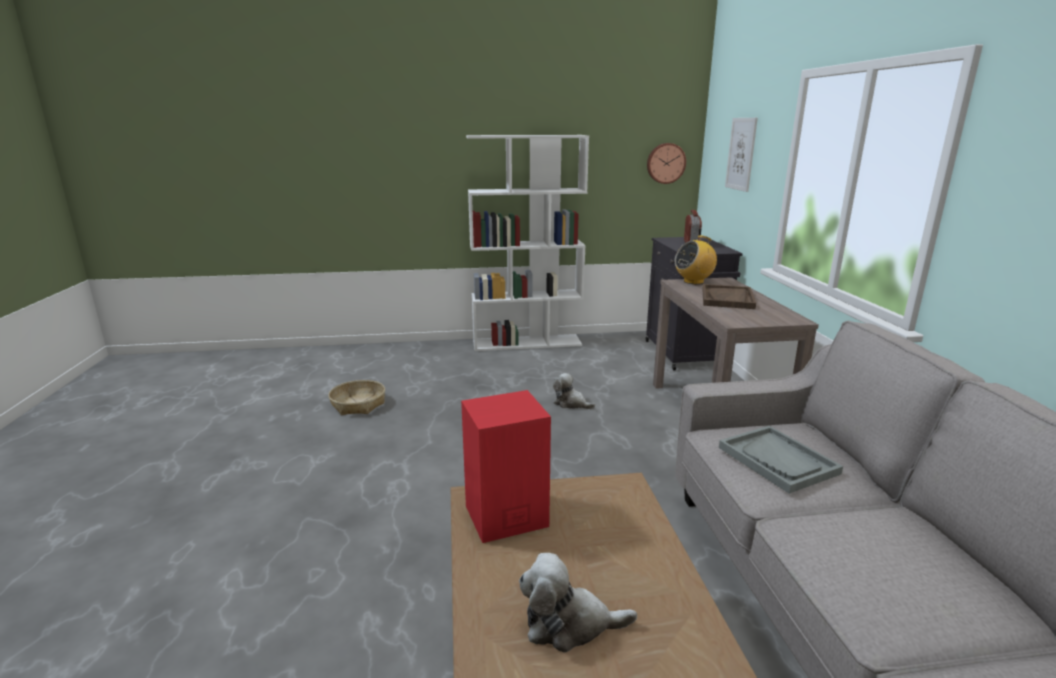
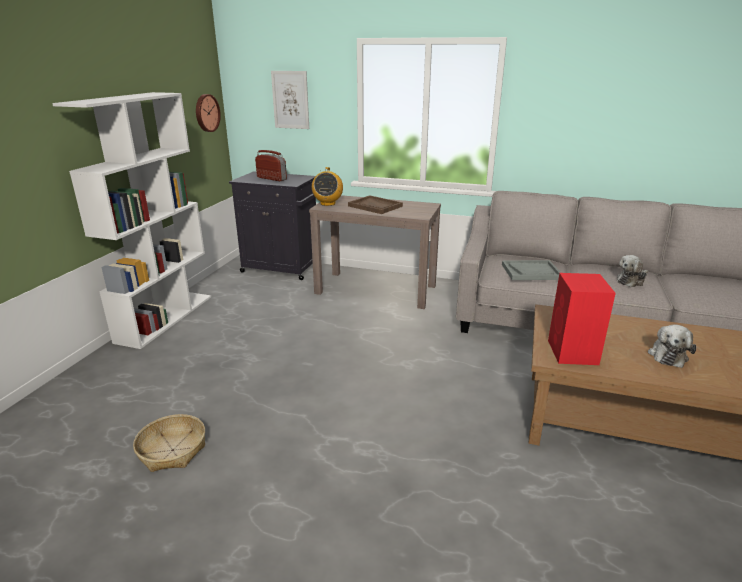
camera: 65 degrees left, 5 degrees up
(571, 403) = (307, 331): plush toy -> plush toy (631, 281)

